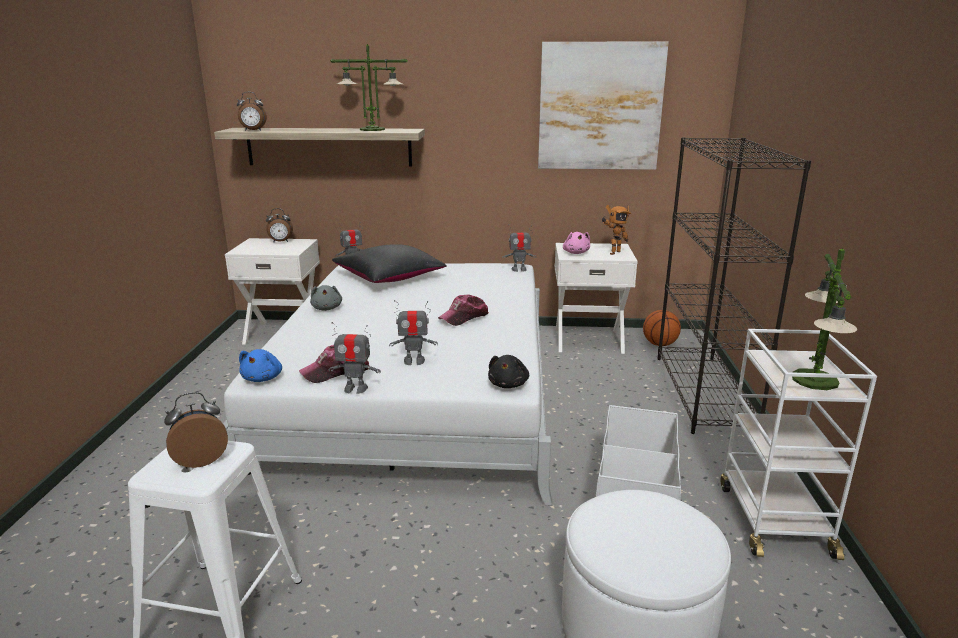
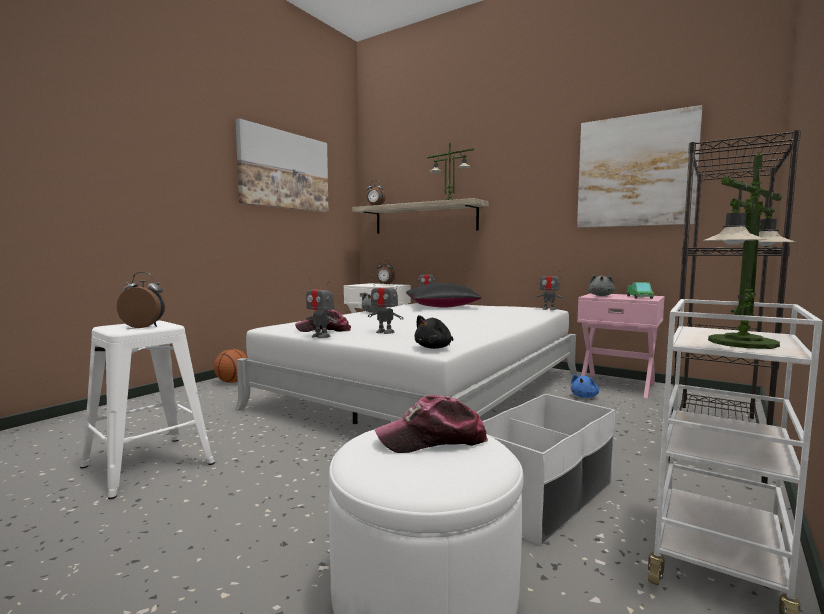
camera: 30 degrees right, 15 degrees down
(121, 95) = (284, 170): none -> picture
(263, 378) = (276, 327): blue plush toy -> blue plush toy (584, 396)
(464, 317) = (461, 322): cap -> cap (433, 440)
(576, 253) = (601, 296): pink plush toy -> grey plush toy
(588, 340) = (617, 385): white nightstand -> pink nightstand
(613, 252) = (639, 297): toy robot -> toy truck
(660, 344) = (695, 398): basketball -> basketball (232, 382)

